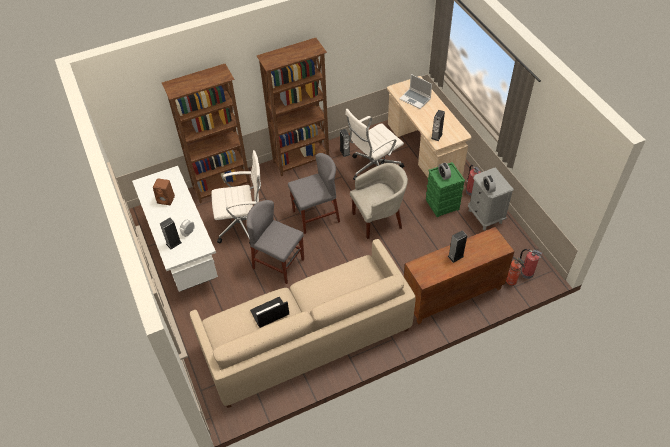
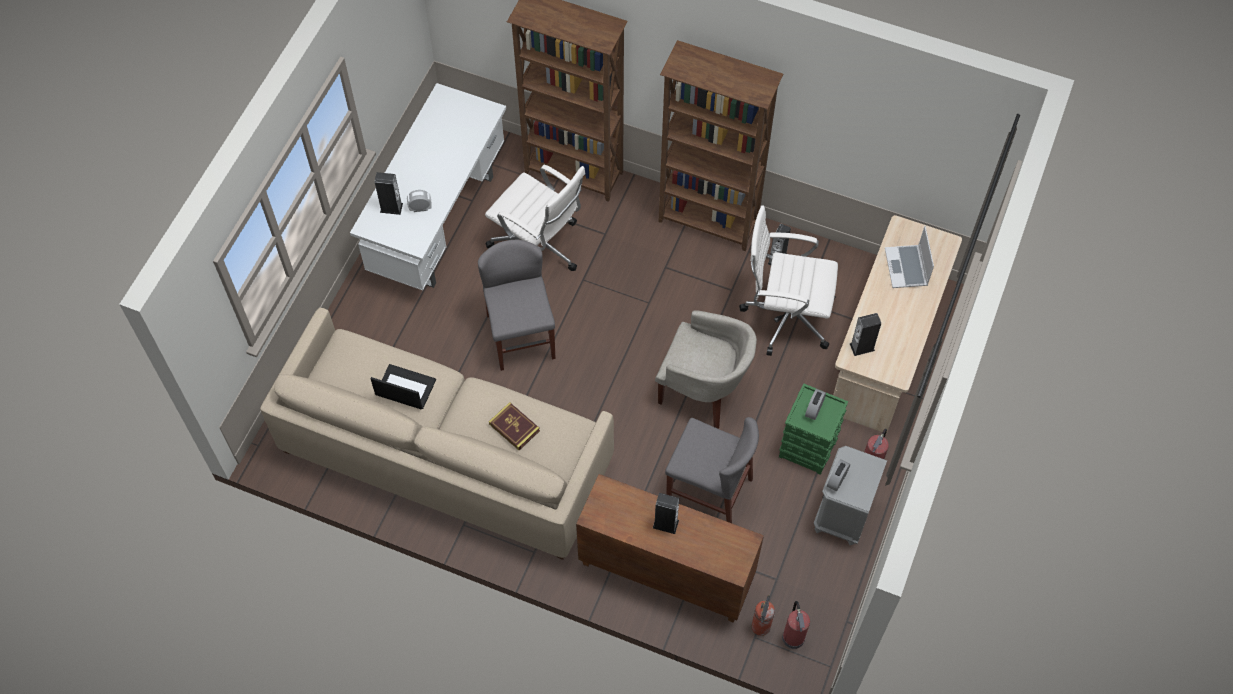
camera: 45 degrees right, 10 degrees up
(166, 199) = (444, 143): brown speaker -> none
(316, 216) = (634, 315): grey chair -> grey chair (709, 490)
(339, 284) = (514, 427): none -> book

